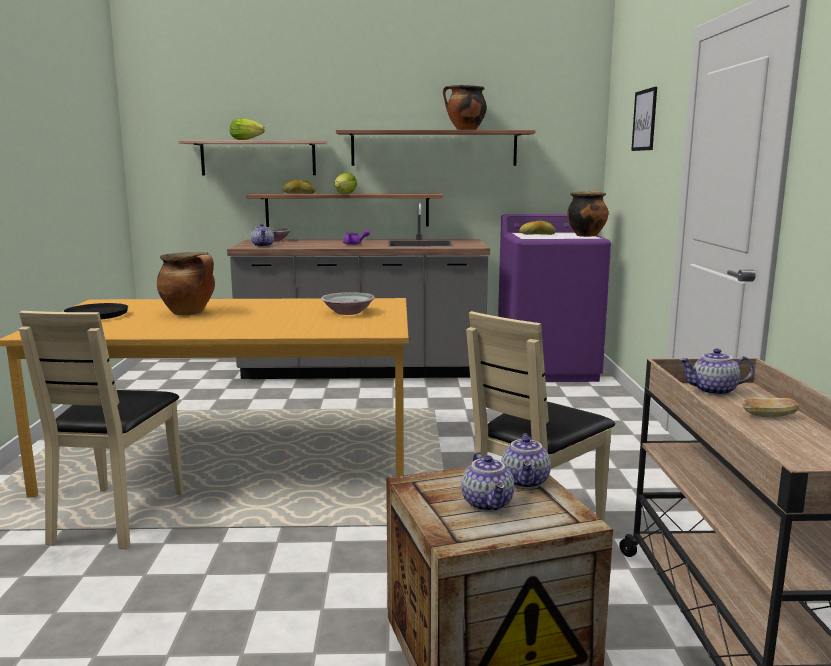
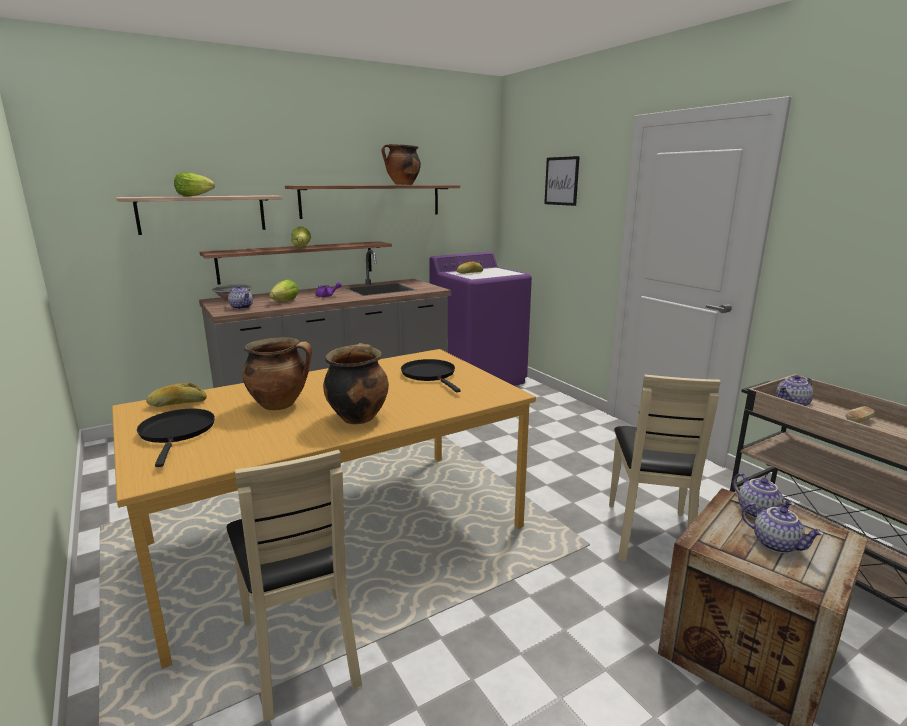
camera: 30 degrees left, 5 degrees up
(298, 193) = (253, 249): bread -> bread (177, 404)
(308, 245) = (285, 301): none -> lettuce
(348, 312) = (430, 375): bowl -> black frying pan
(586, 235) = (506, 271): cooking pot -> cooking pot (358, 417)

